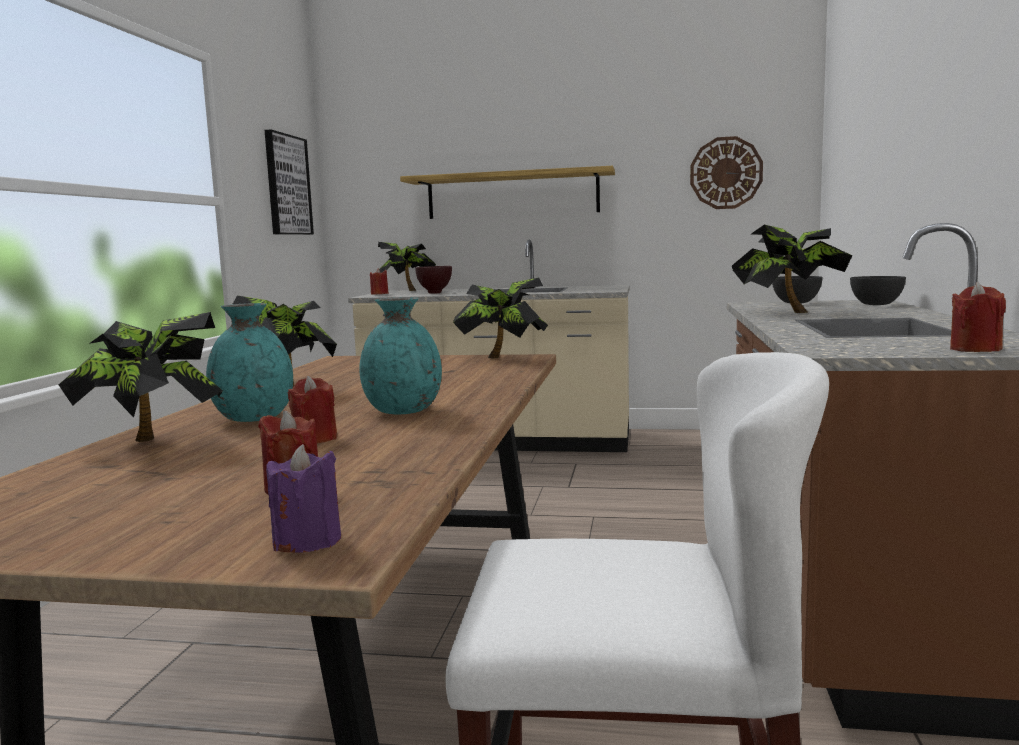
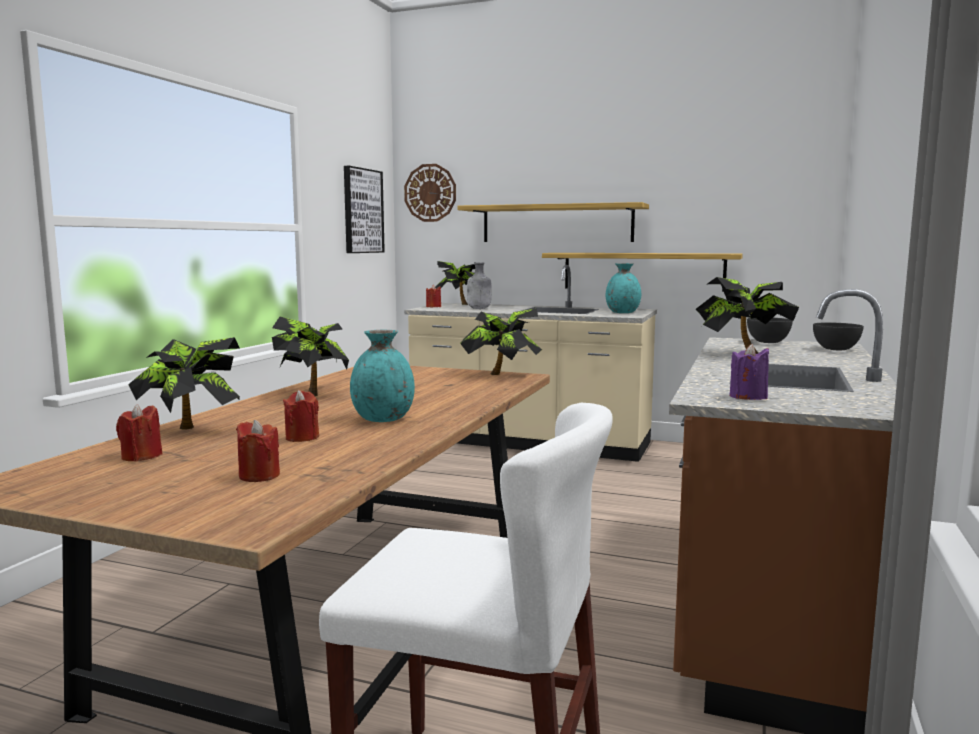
camera: 10 degrees right, 0 degrees up
(253, 418) = (271, 416): turquoise vase -> turquoise vase (622, 312)
(307, 541) = (242, 515): purple candle -> purple candle (748, 397)
(435, 293) = (479, 309): brown bowl -> grey bottle
(611, 244) = (643, 271): none -> shelf
(726, 173) = (752, 210): wall clock -> wall clock (430, 193)
(975, 349) = (829, 406): red candle -> red candle (141, 456)

